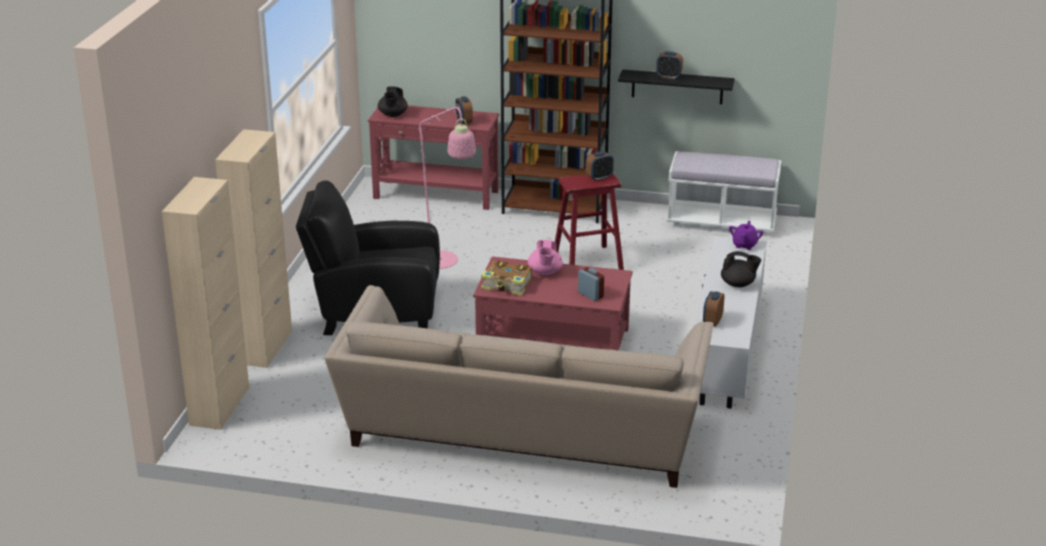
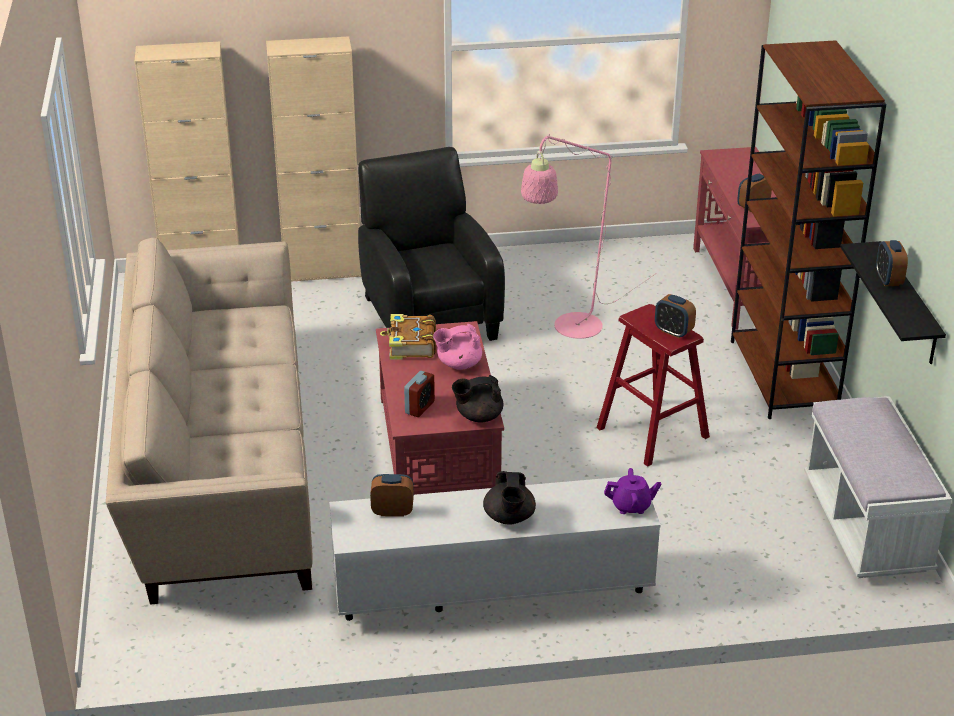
camera: 70 degrees right, 5 degrees up
(393, 115) = (728, 161): black teapot -> black teapot (478, 416)

